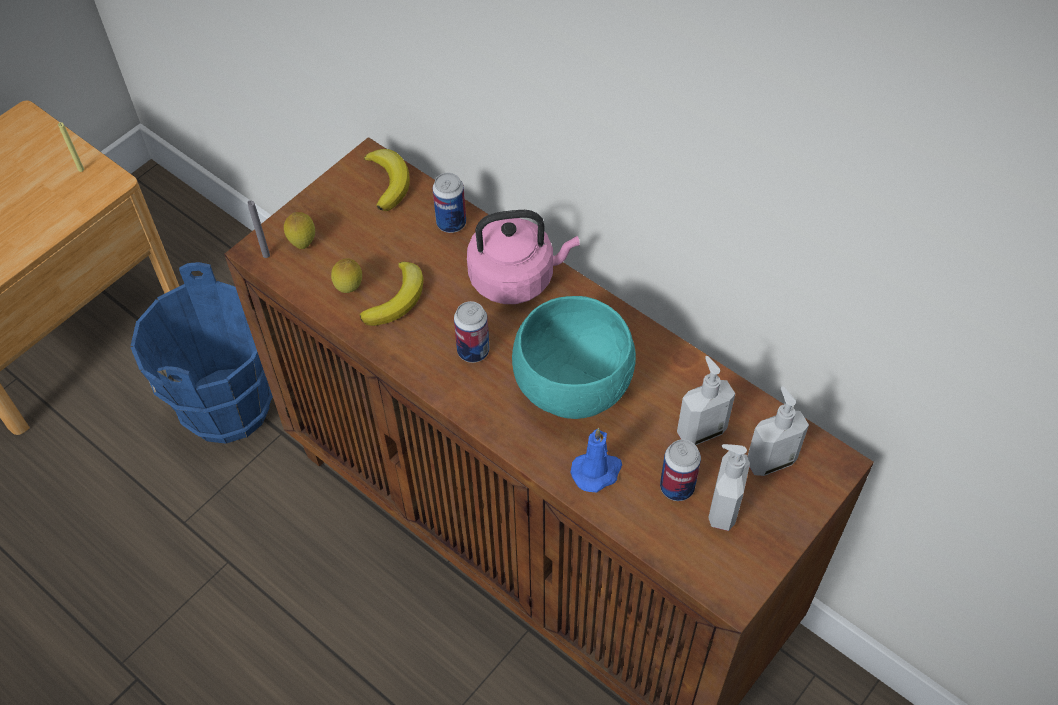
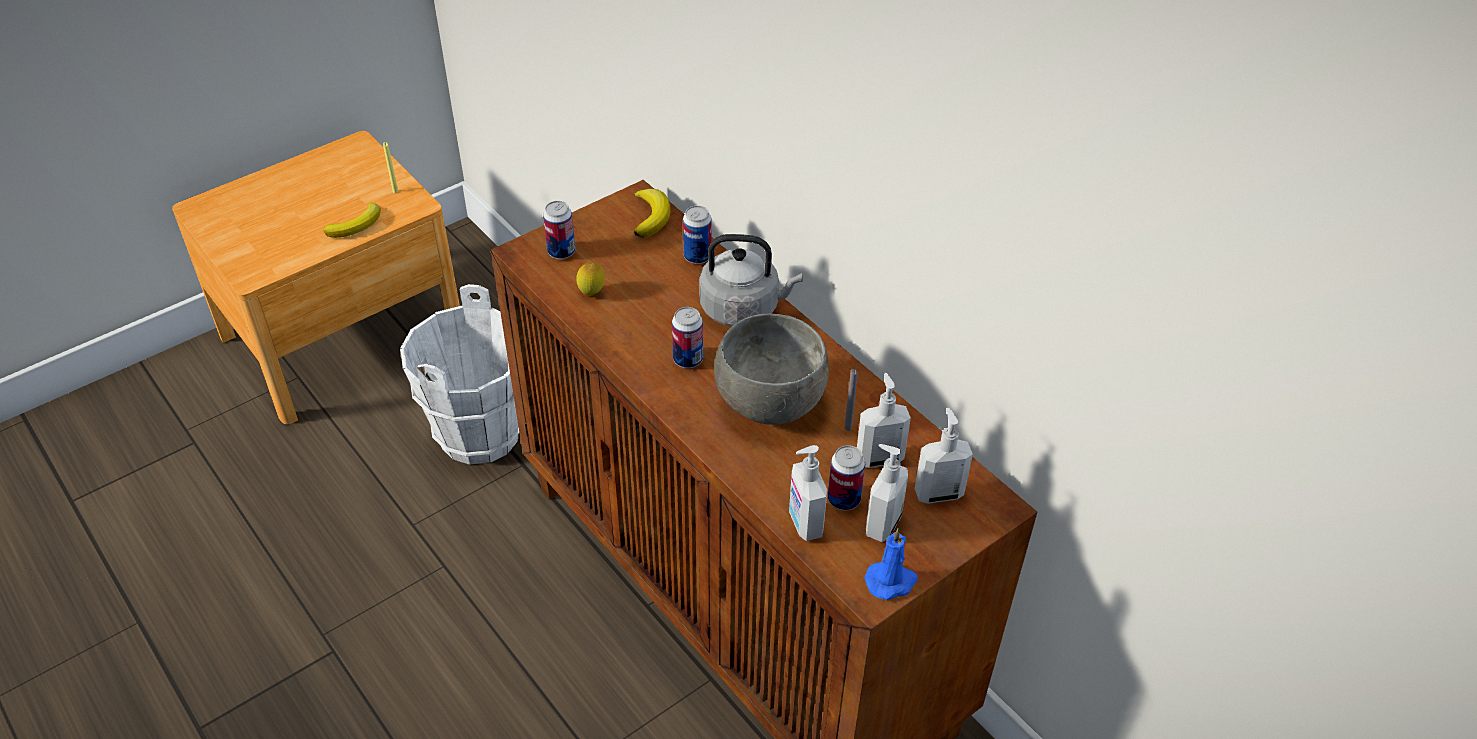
camera: 10 degrees right, 10 degrees down
(229, 407) = (481, 434): blue bucket -> white bucket
(266, 255) = (526, 256): grey candle -> grey candle (848, 428)
(303, 243) = (561, 252): lemon -> can
(397, 299) = (631, 308): banana -> banana (357, 225)
(516, 278) = (744, 308): pink kettle -> grey kettle
(574, 389) = (771, 404): turquoise bowl -> grey bowl
(597, 471) = (773, 474): blue candle -> blue candle (891, 581)
(643, 524) = (804, 523): none -> soap dispenser

